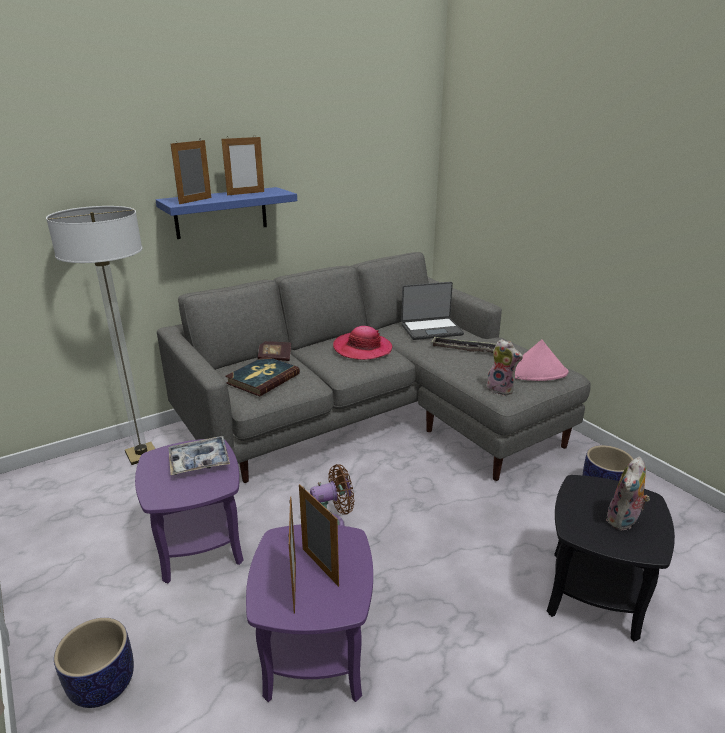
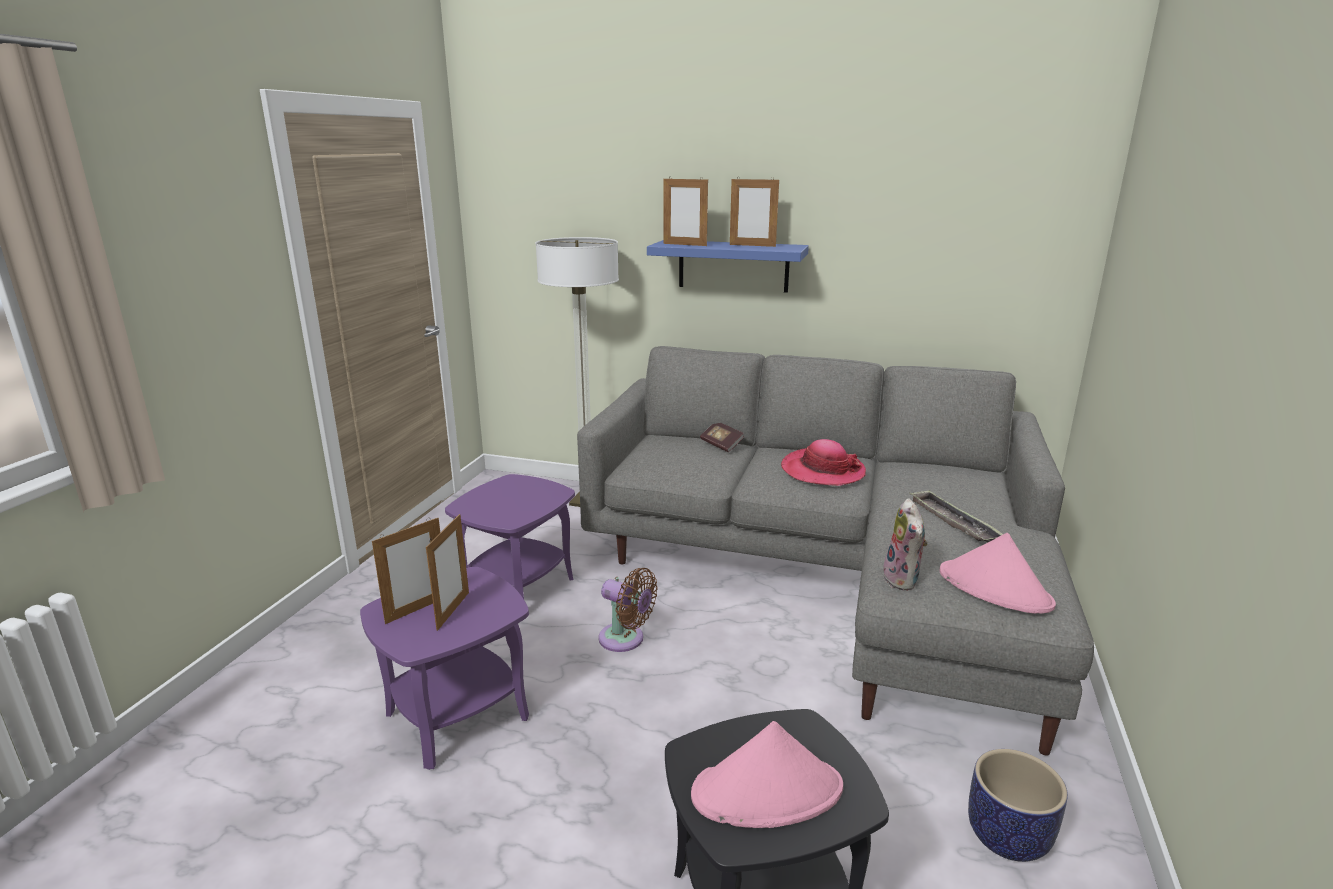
camera: 50 degrees right, 5 degrees down
(102, 685) = (345, 629): planter -> none
(195, 201) = (685, 244): picture frame -> picture frame turned 150 degrees counterclockwise
(199, 461) = (529, 497): tray -> none
(262, 378) = (673, 456): book -> none
(431, 329) = (953, 485): laptop -> none
(623, 521) = (768, 791): plush toy -> pink hat

